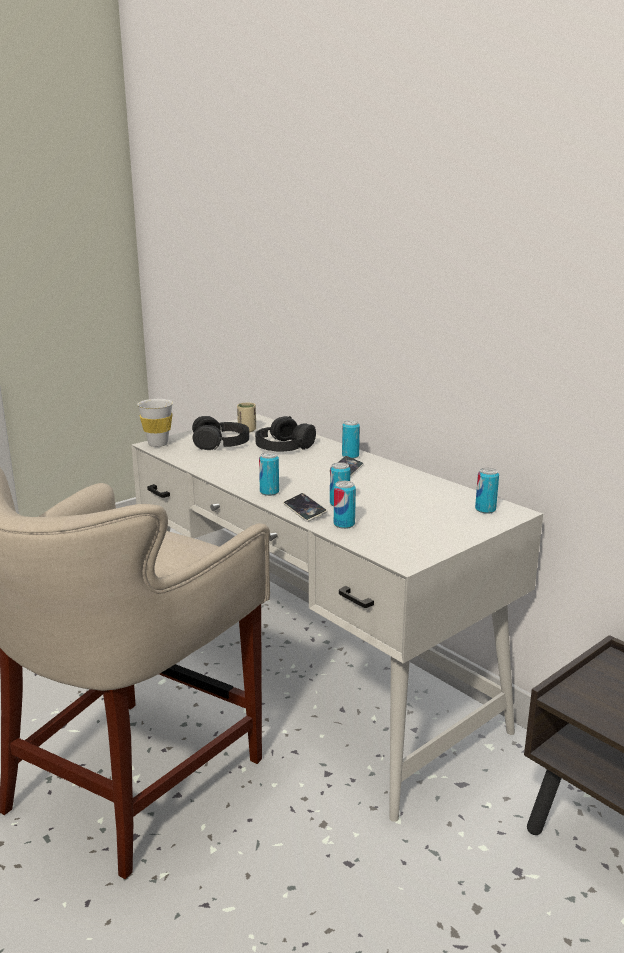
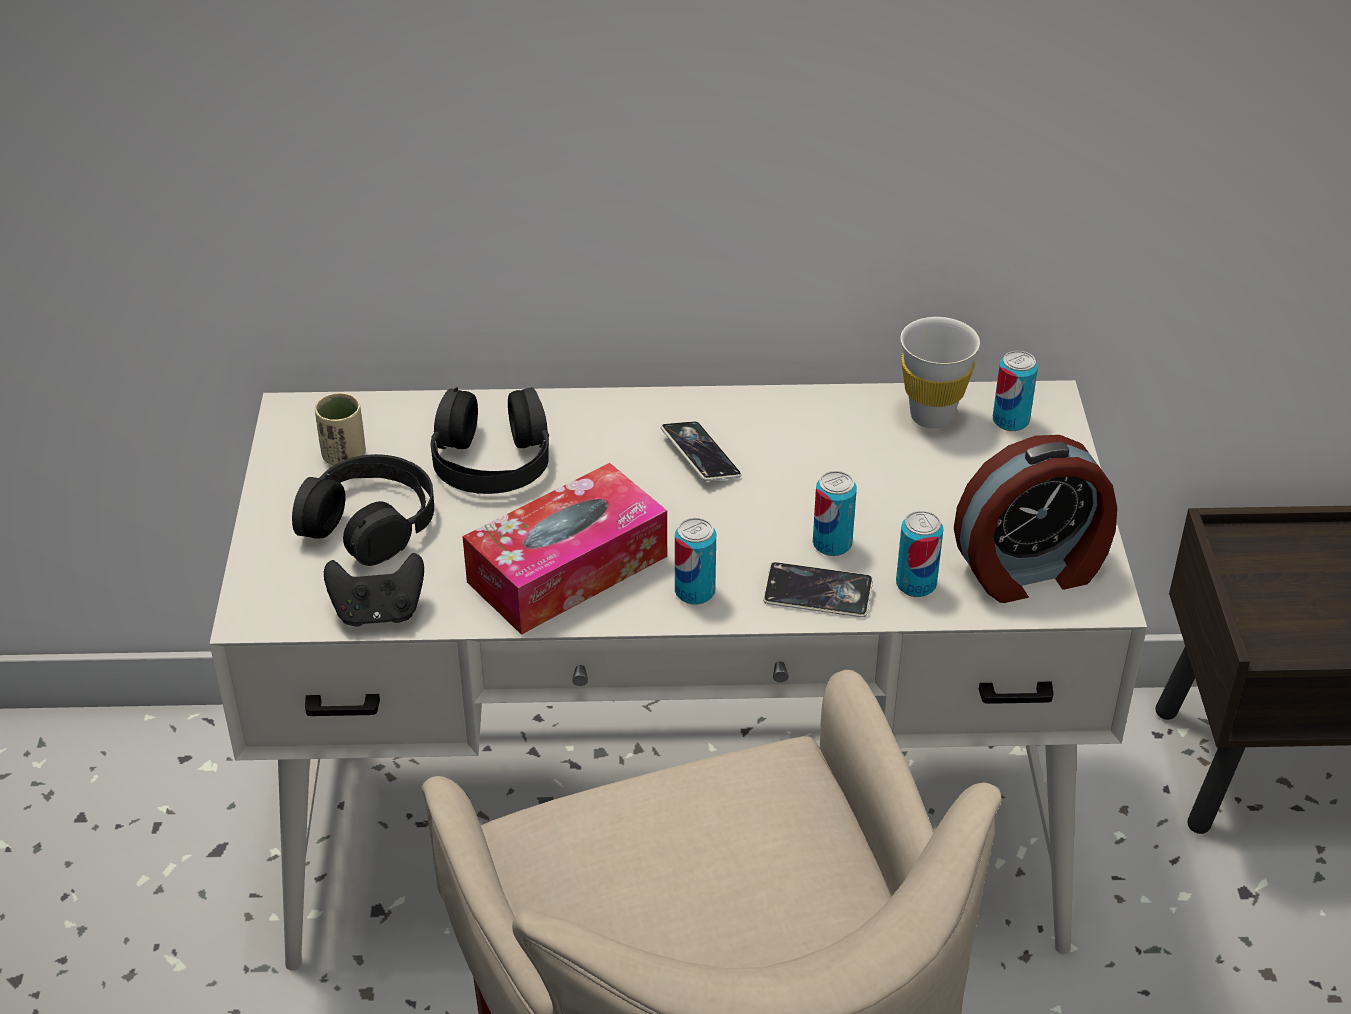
camera: 50 degrees left, 20 degrees up
(158, 444) = (263, 606): white cup -> white cup (931, 416)
(179, 457) = (378, 613): none -> black game controller
(246, 472) = (567, 569): none -> tissue box
(350, 456) = (641, 415): can -> none
(396, 542) = (1031, 571): none -> alarm clock

